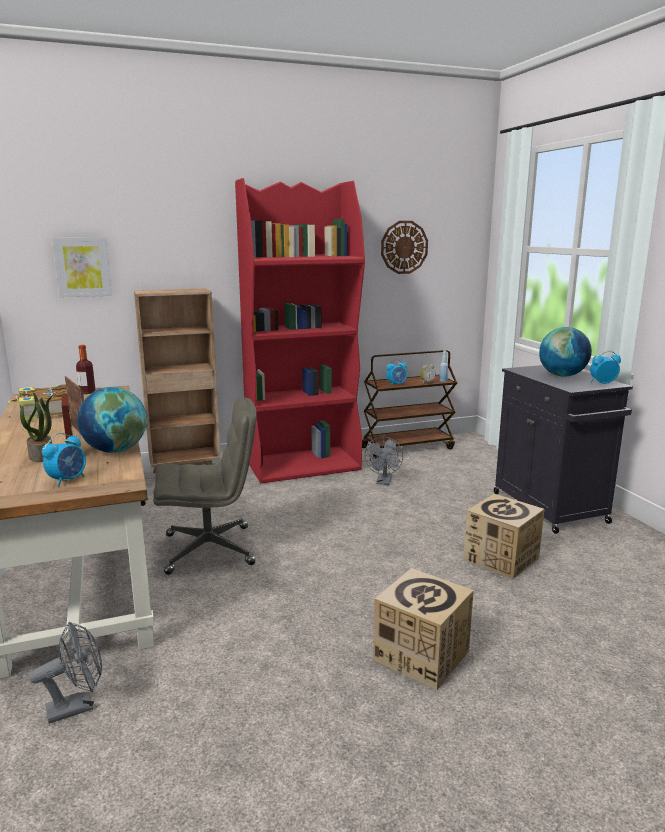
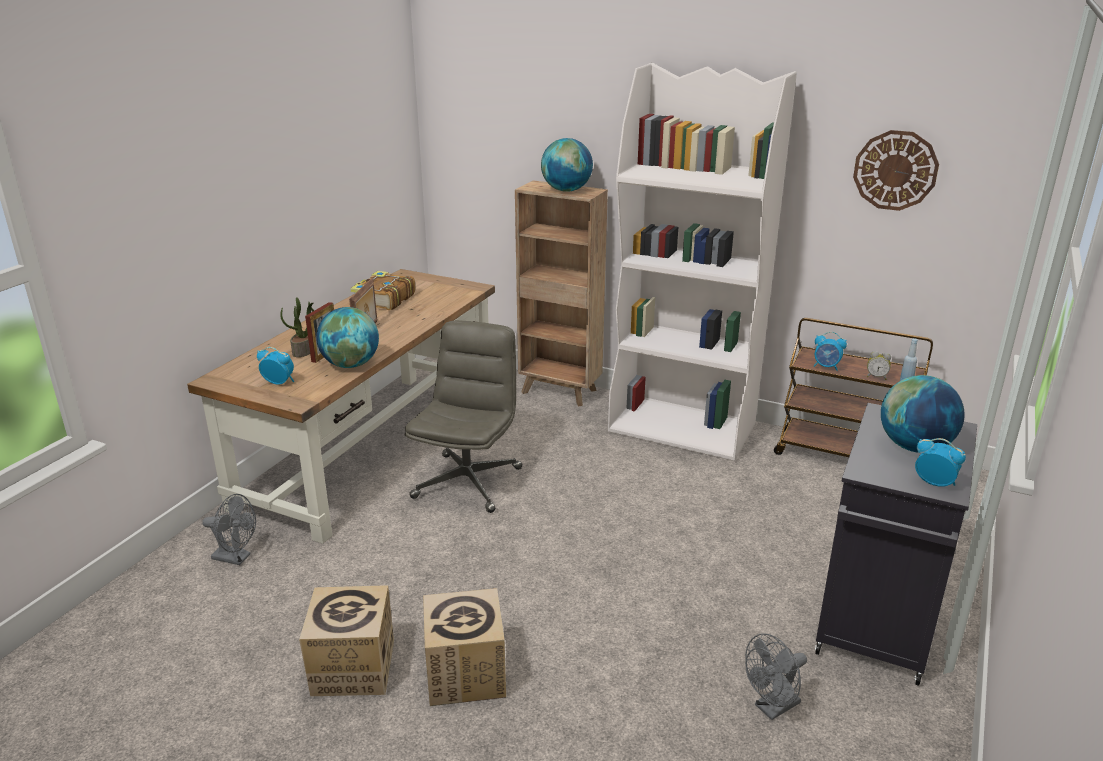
camera: 45 degrees right, 10 degrees up
(68, 480) = (279, 382): alarm clock -> alarm clock turned 150 degrees counterclockwise
(83, 267) = (491, 147): picture -> none
(87, 392) = (449, 284): bottle -> none
(179, 290) = (566, 190): none -> globe
(210, 549) = (468, 482): grey office chair -> grey office chair turned 105 degrees counterclockwise
(304, 465) = (683, 428): red bookcase -> white bookcase
(384, 482) = (733, 488): grey fan -> grey fan (772, 708)
(501, 559) = (696, 641): cardboard box -> cardboard box (353, 668)

